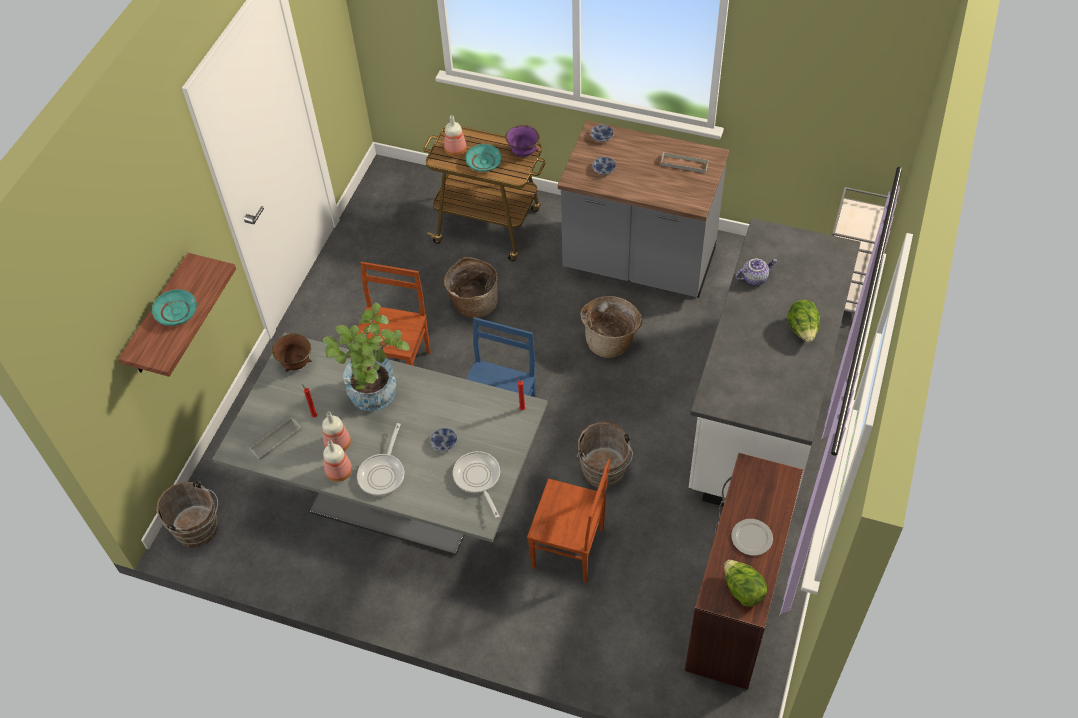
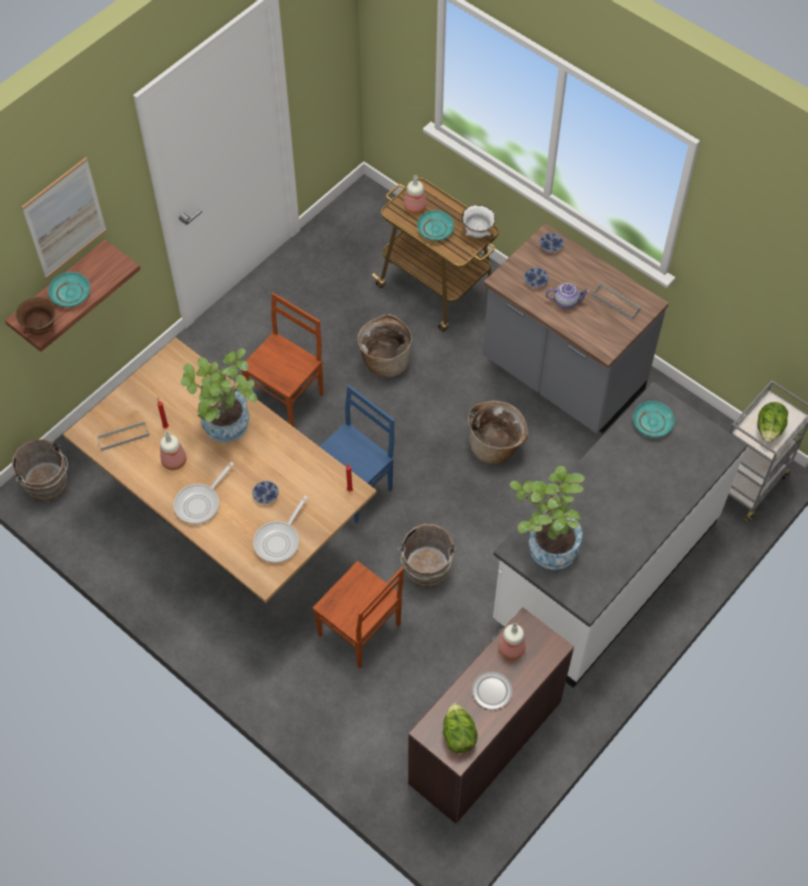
camera: 20 degrees right, 5 degrees up
(149, 234) = (65, 218): none -> picture
(296, 364) = (172, 372): brown bowl -> brown bowl (41, 328)
(339, 471) = (164, 486): bottle -> bottle (512, 648)
(398, 498) = (231, 524): grey dining table -> brown dining table
(478, 479) = (279, 540): frying pan -> frying pan turned 150 degrees counterclockwise
(523, 153) = (477, 233): purple bowl -> white bowl
(734, 389) = (545, 546): none -> potted plant
(754, 278) = (622, 444): teapot -> teapot (566, 301)
(770, 251) = (652, 422): none -> turquoise plate
(802, 330) = (640, 513): lettuce -> lettuce (769, 430)

